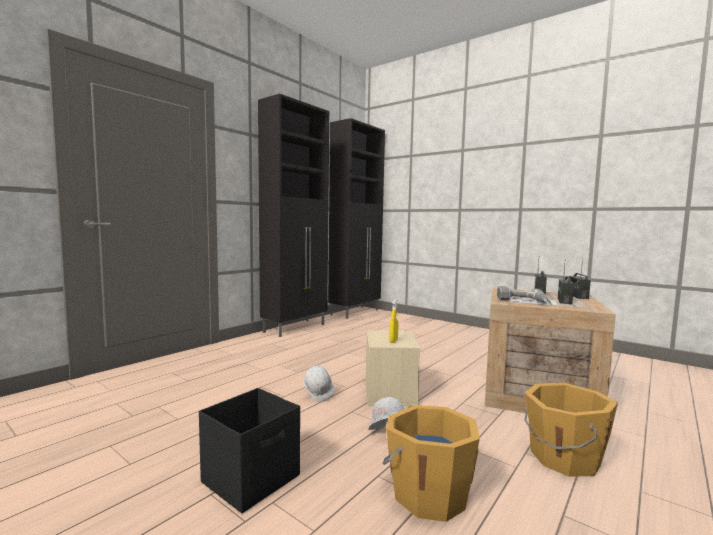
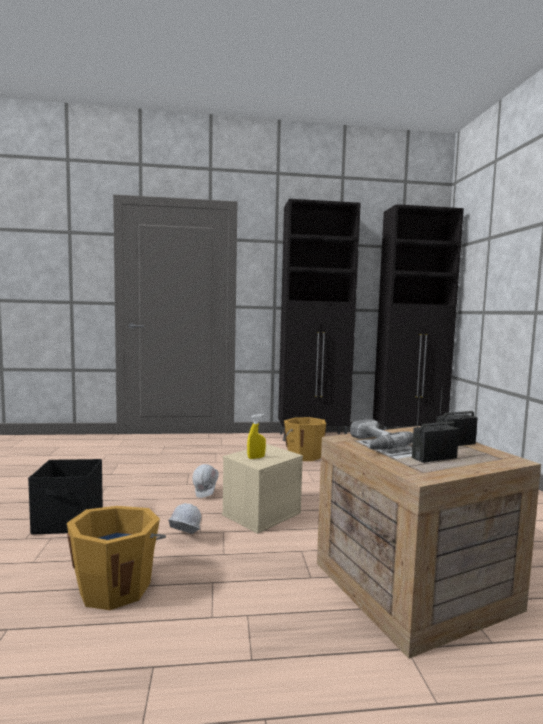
camera: 45 degrees right, 0 degrees up
(563, 458) = (269, 642): orange bucket -> orange bucket (303, 455)
(577, 296) = (497, 459): radio -> none

